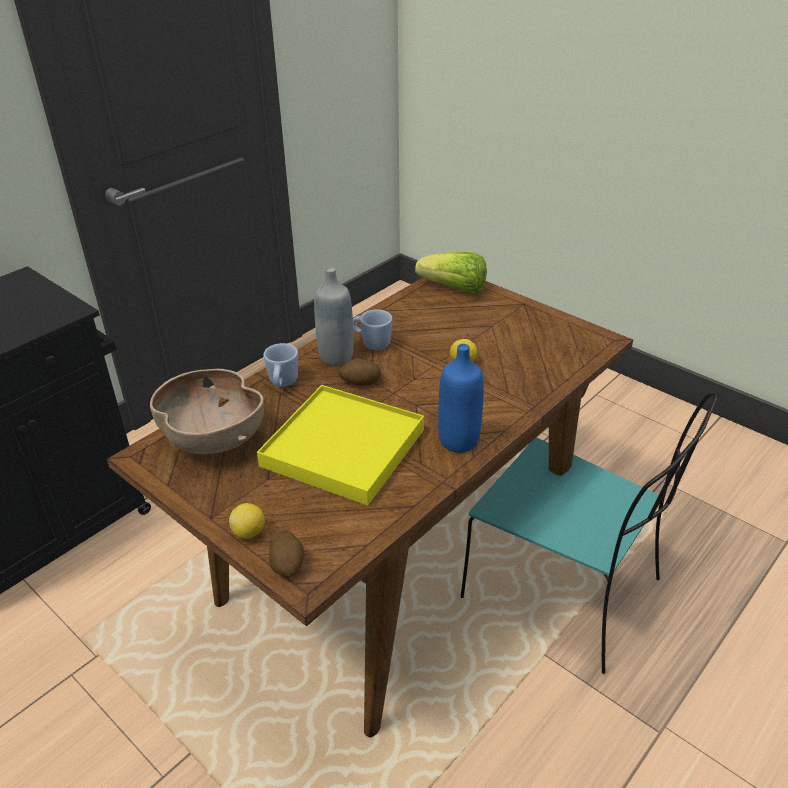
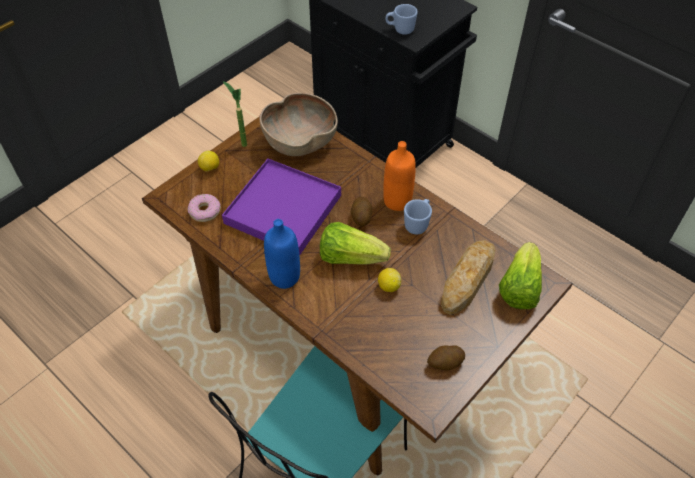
camera: 90 degrees right, 15 degrees up
(195, 500) = (241, 141): none -> potted plant
(282, 384) = (360, 172): blue mug -> blue mug (400, 30)
(287, 564) = (181, 187): potato -> potato (445, 363)
(336, 356) = (397, 201): grey bottle -> orange bottle
(342, 529) = (205, 211): none -> donut
(343, 448) = (283, 209): yellow tray -> purple tray
(423, 390) = (350, 257): none -> lettuce
(447, 315) = (468, 279): none -> bread

